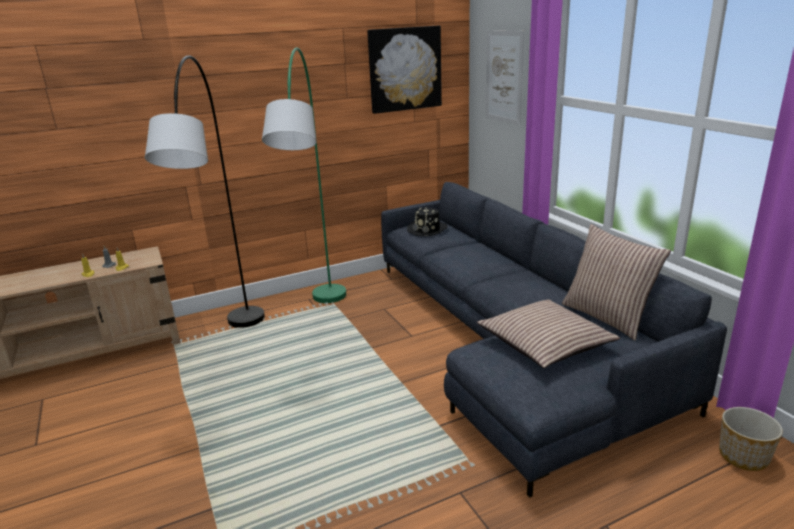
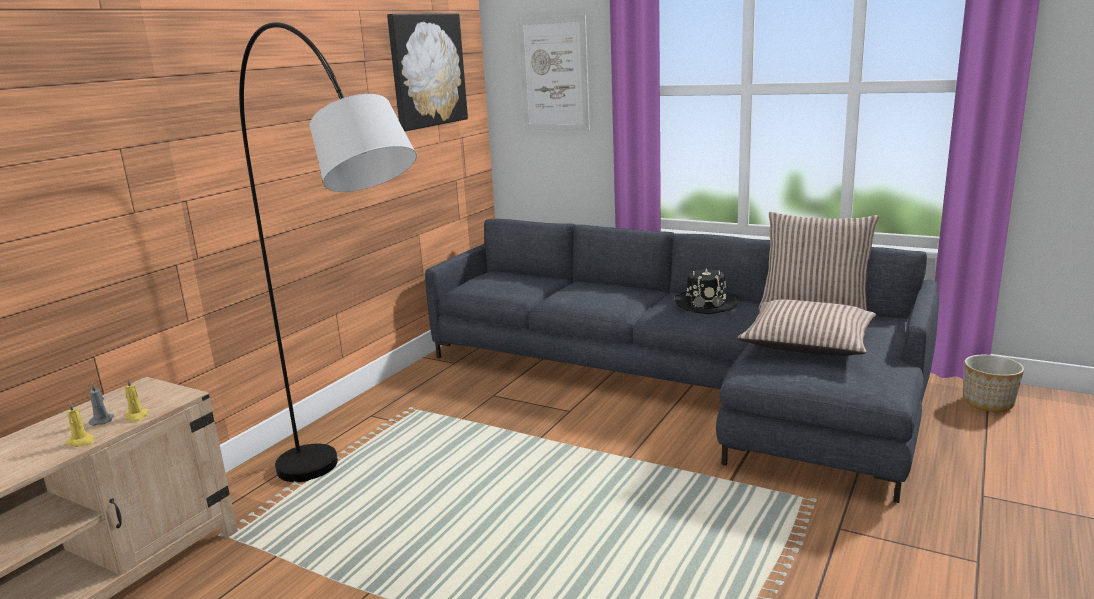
camera: 35 degrees left, 5 degrees down
(323, 327) = (441, 438): green floor lamp -> none
(427, 229) = (499, 281): black hat -> black hat (705, 303)

